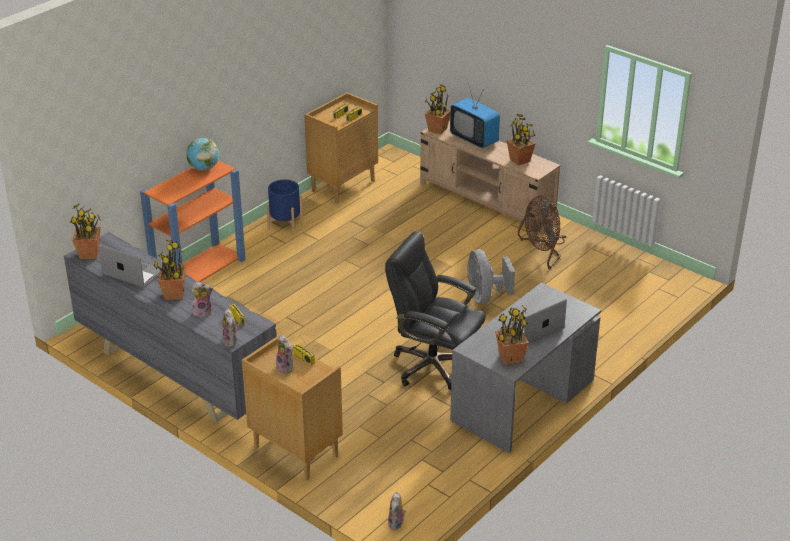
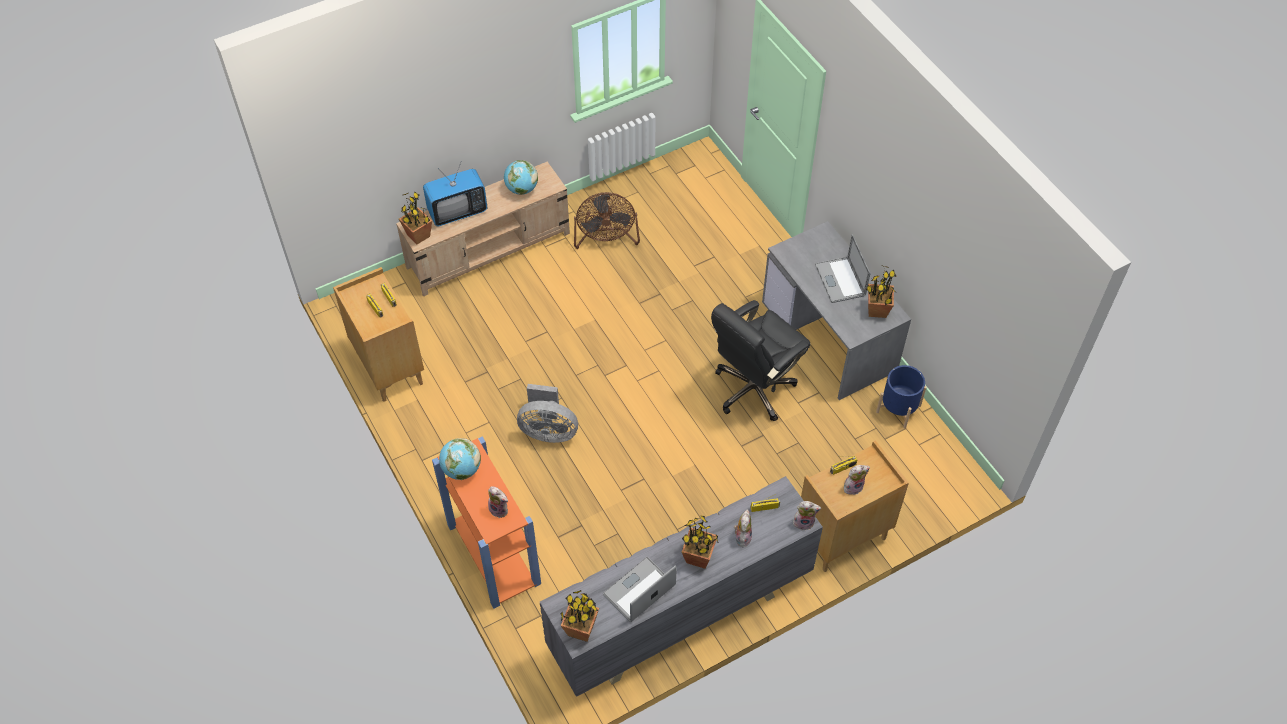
camera: 70 degrees left, 20 degrees up
(285, 223) = (438, 444): blue planter -> blue planter (898, 408)
(397, 524) = (963, 484): plush toy -> plush toy (500, 509)
(485, 296) = (660, 310): grey fan -> grey fan (548, 431)
(520, 160) = (521, 189): potted plant -> globe

